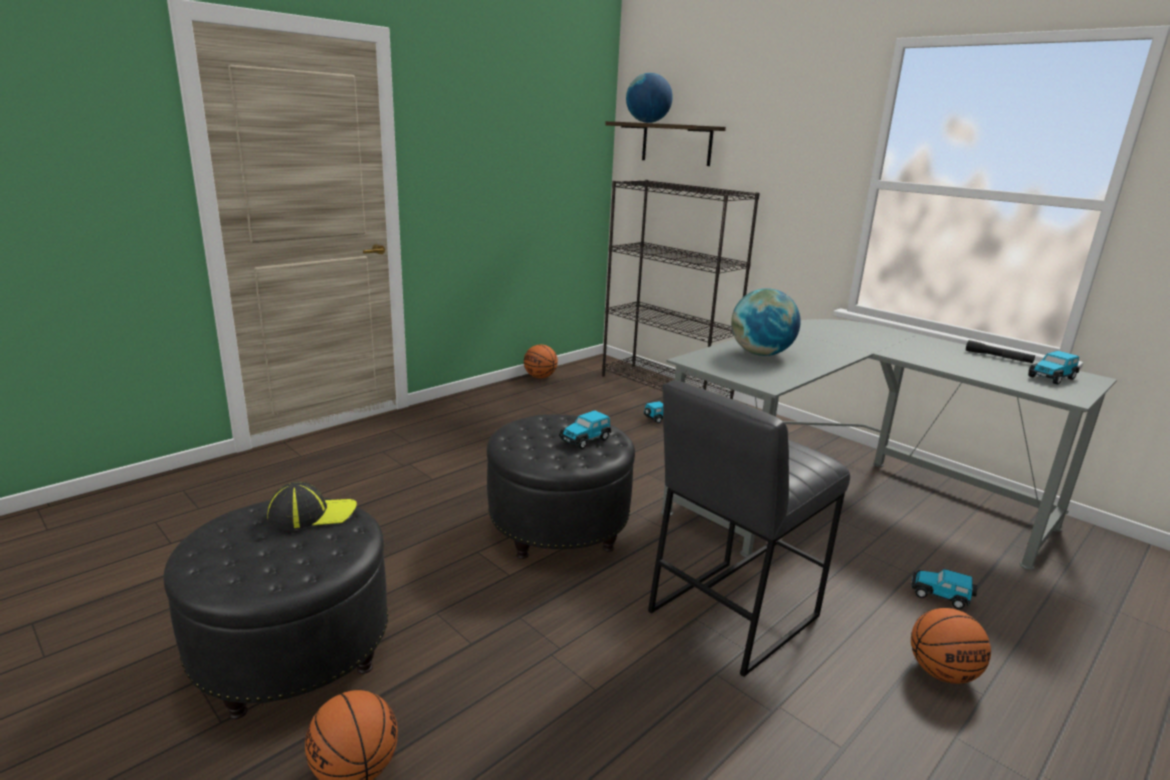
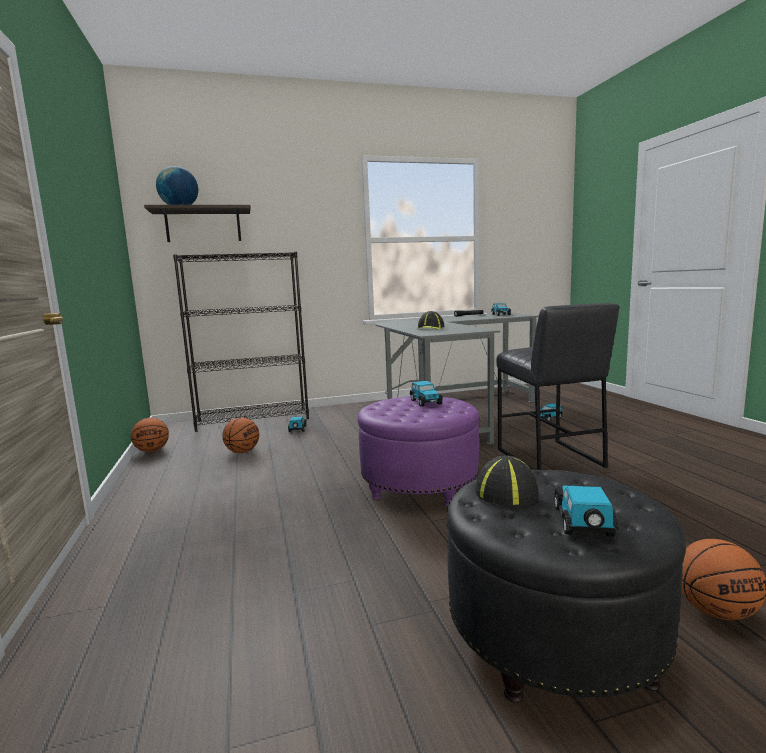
camera: 60 degrees left, 10 degrees down
(238, 554) = (583, 522): none -> toy car
(558, 527) = (419, 485): black ottoman -> purple ottoman
(761, 354) = (430, 328): globe -> cap
(941, 672) = (607, 432): basketball -> basketball (242, 452)

